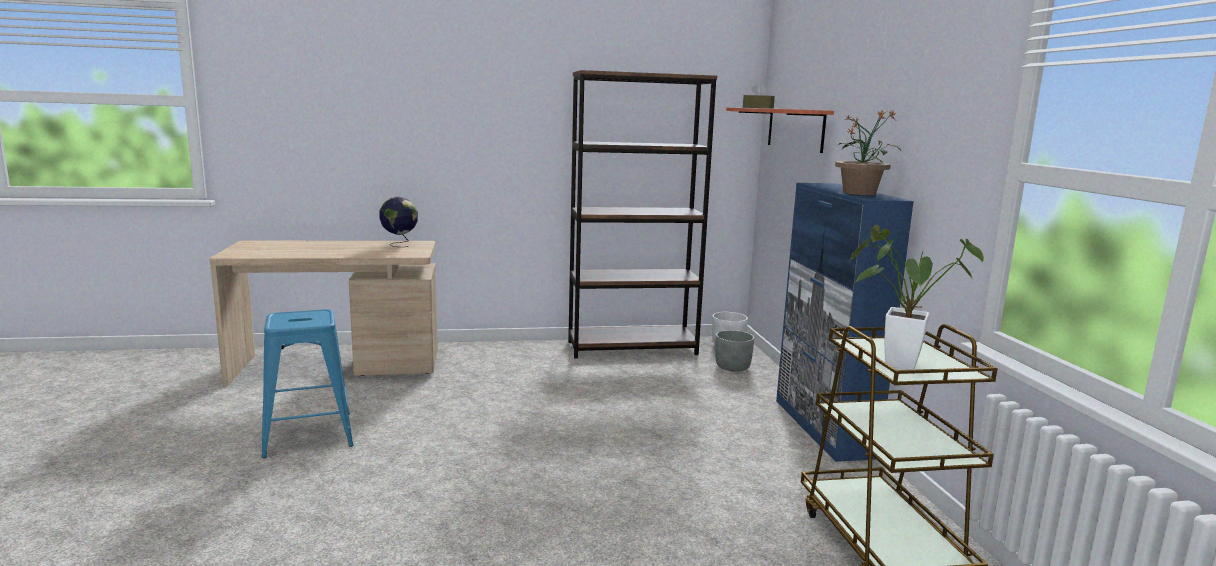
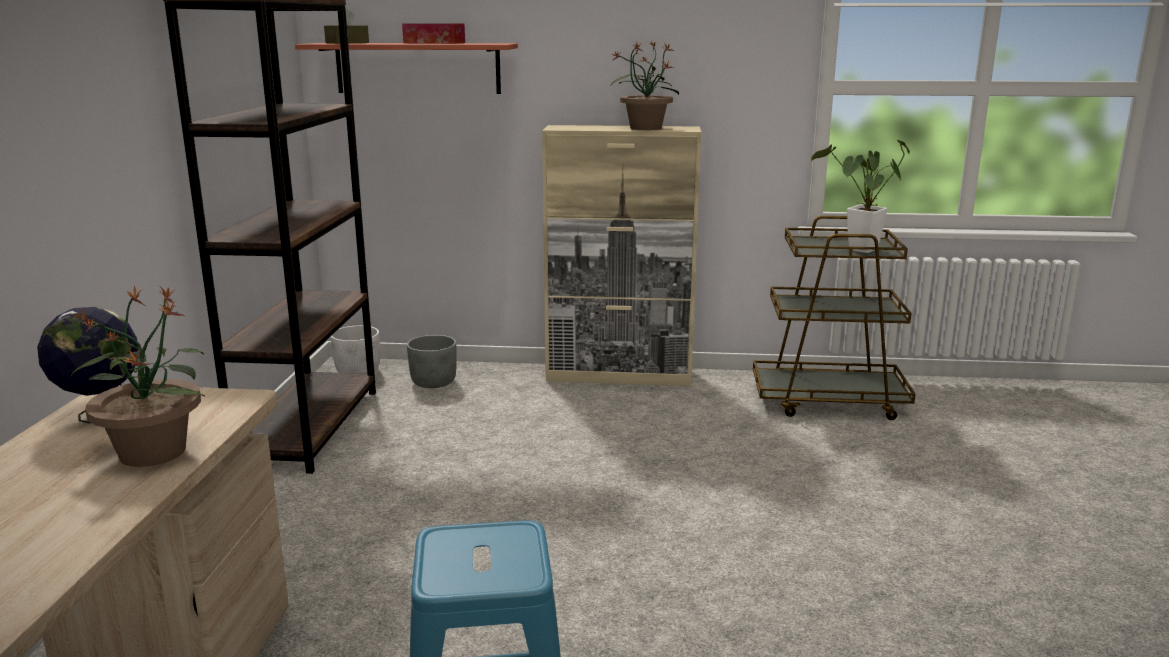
camera: 75 degrees left, 5 degrees up
(359, 252) = (153, 451): none -> potted plant
(788, 108) = (434, 43): none -> tissue box
(823, 428) = (620, 375): blue cabinet -> beige cabinet

